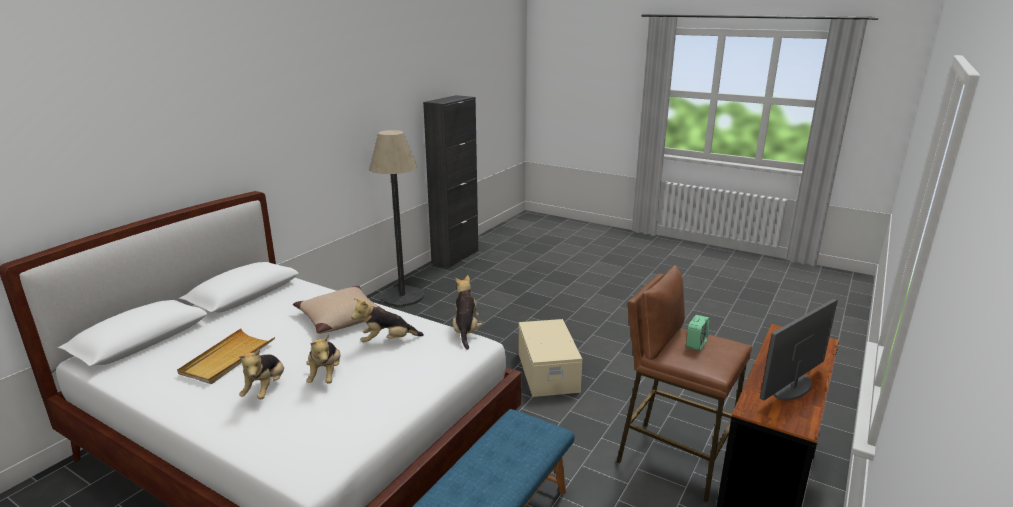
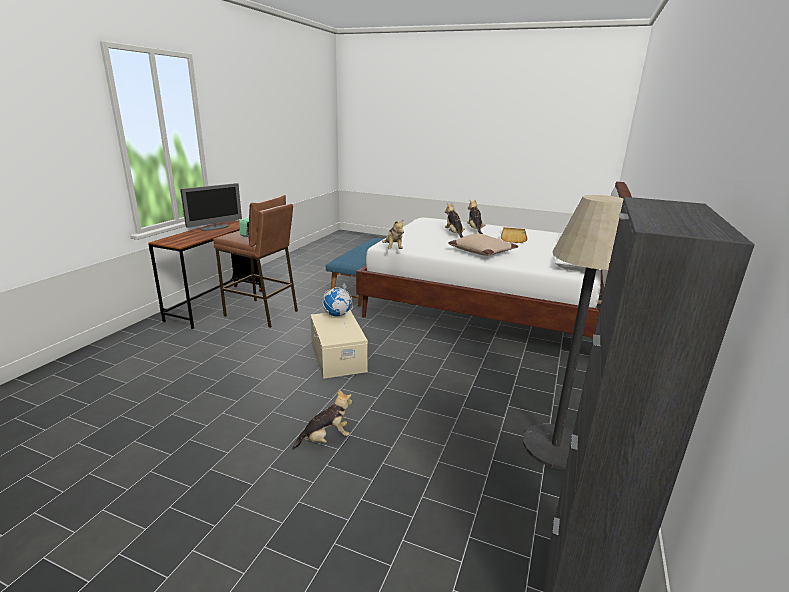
camera: 170 degrees right, 0 degrees up
(387, 341) = (438, 244): plush toy -> plush toy (326, 439)
(548, 354) = (337, 315): none -> globe

